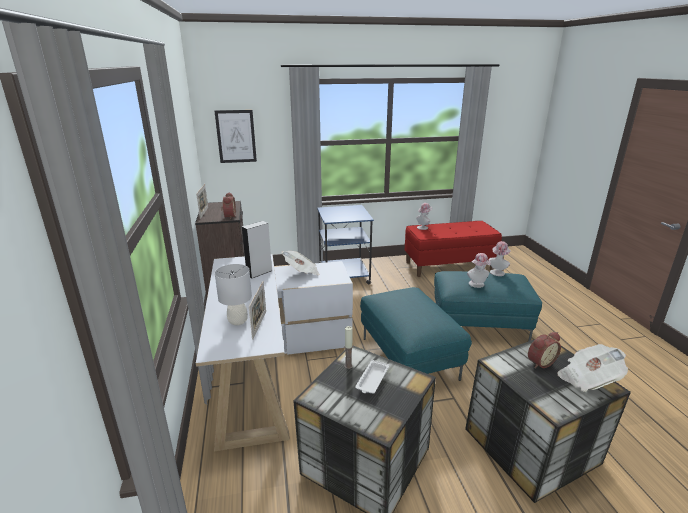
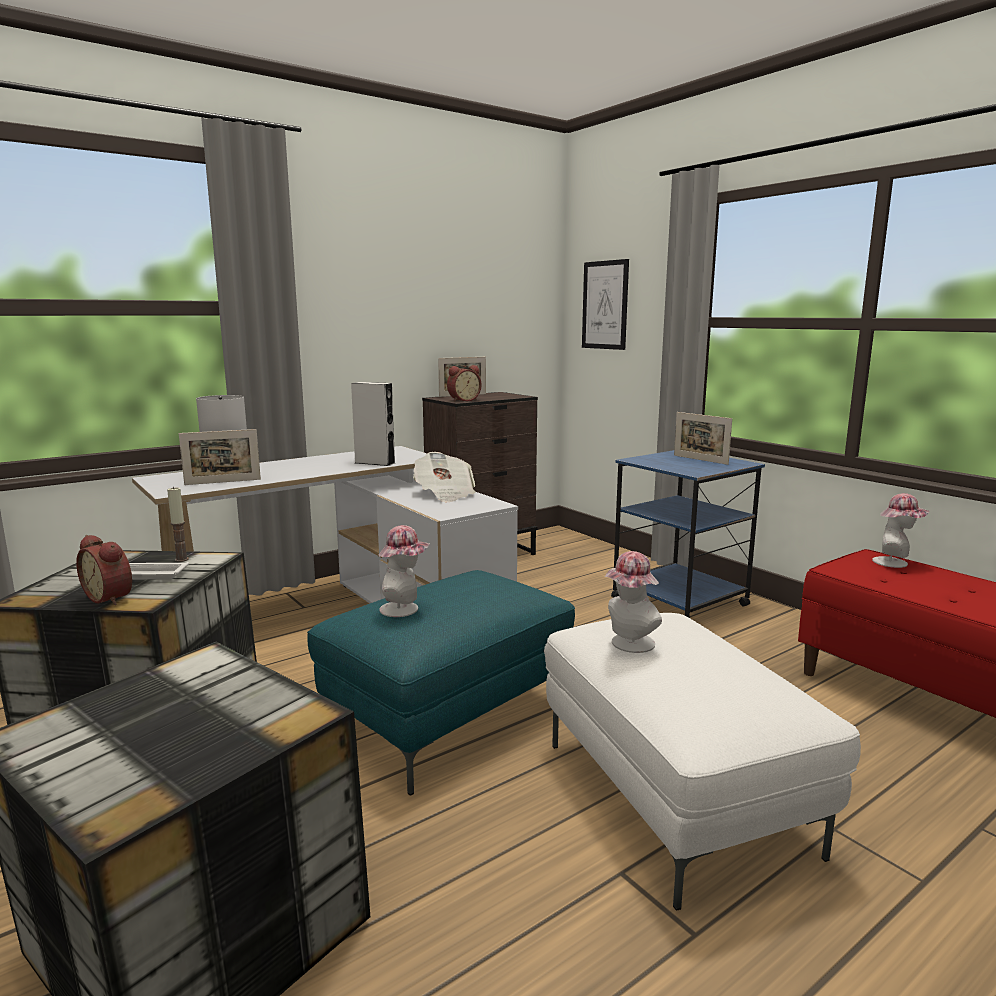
camera: 65 degrees right, 10 degrees down
(343, 210) = (700, 460): none -> picture frame
(479, 325) = (677, 797): turquoise ottoman -> white ottoman
(497, 272) = (755, 664): hat -> hat (404, 609)
(539, 362) = (216, 707): alarm clock -> alarm clock (111, 597)
(587, 379) = (146, 778): newspaper -> none

